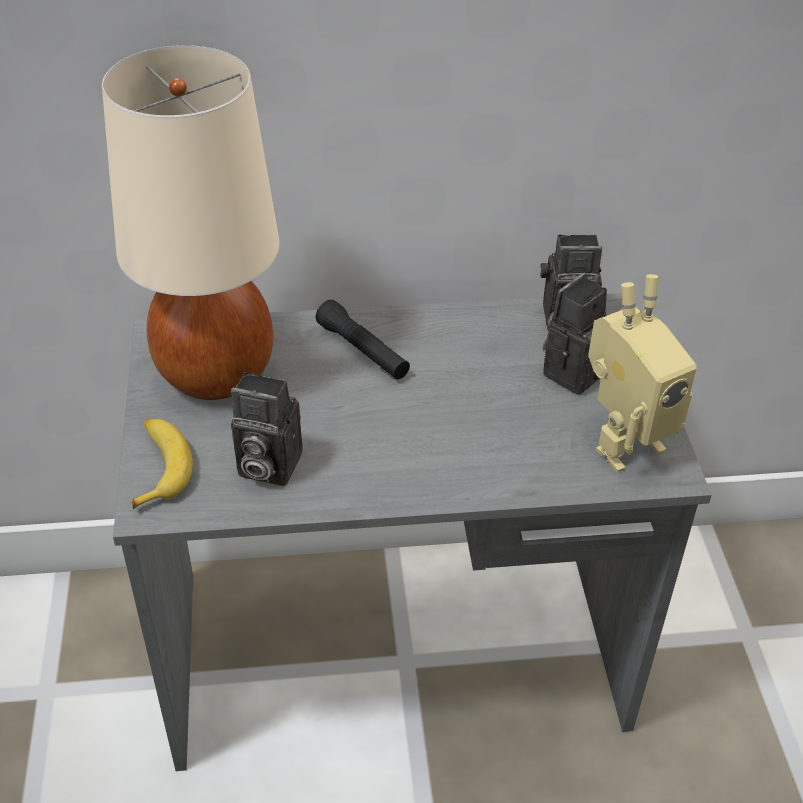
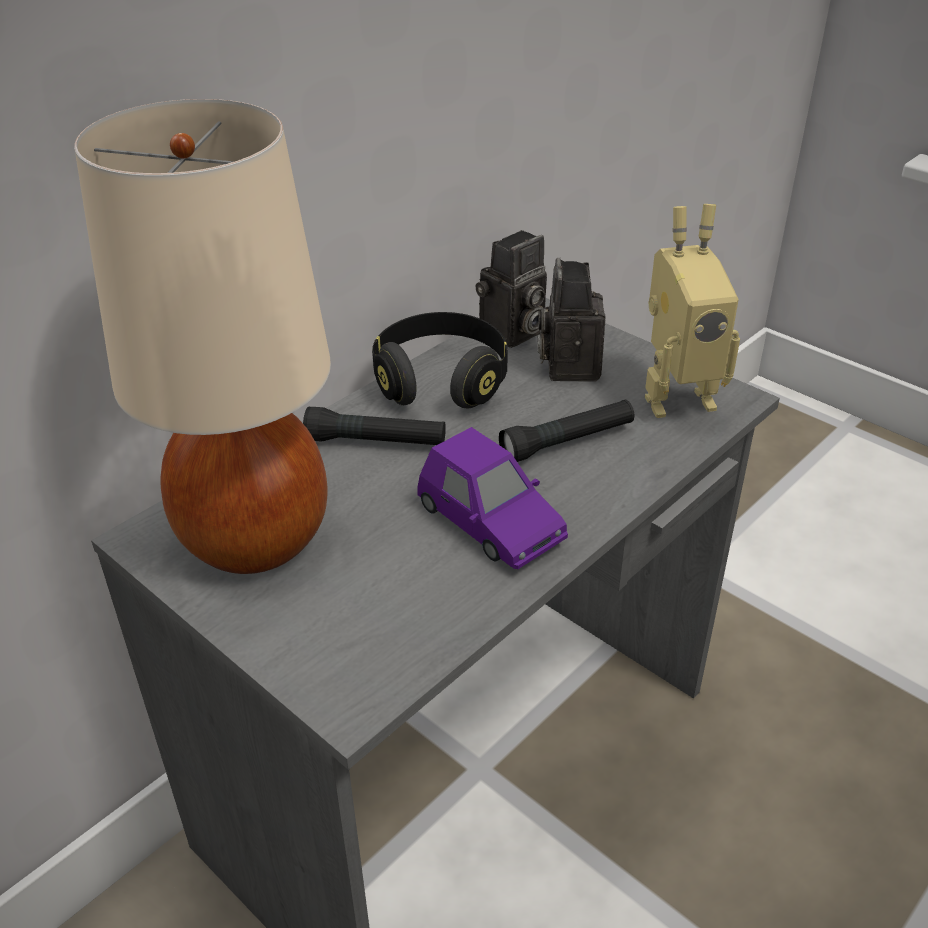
camera: 40 degrees left, 5 degrees down
(158, 467) = (308, 659): banana -> none
(265, 466) = (416, 589): camera -> none
(362, 452) = (489, 522): none -> purple toy car
(462, 330) = (441, 381): none -> black headphones
(490, 428) = (567, 442): none -> black flashlight
(622, 443) = (675, 396): toy robot -> toy robot turned 60 degrees clockwise

